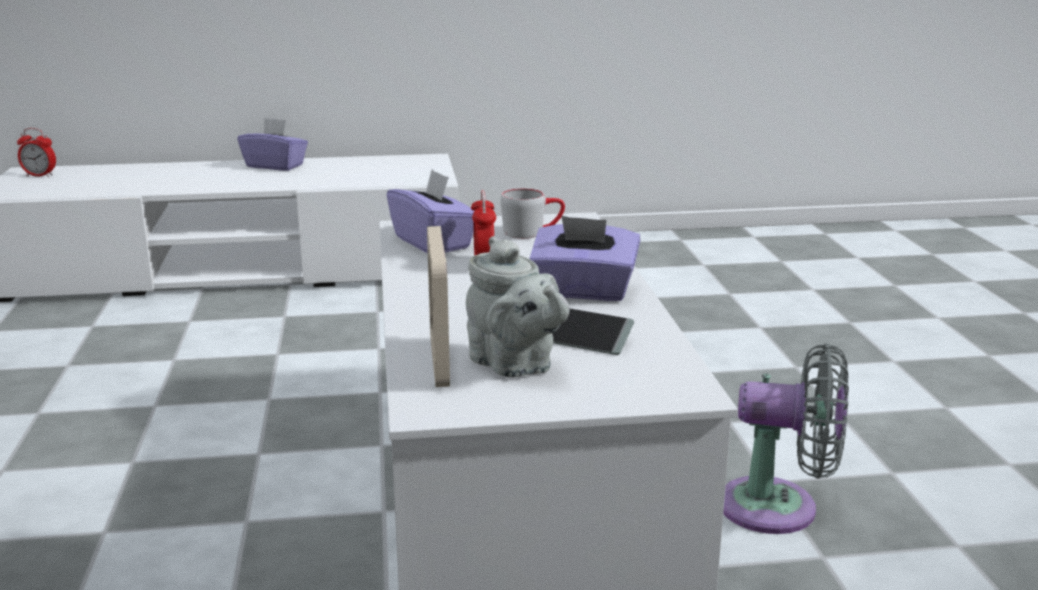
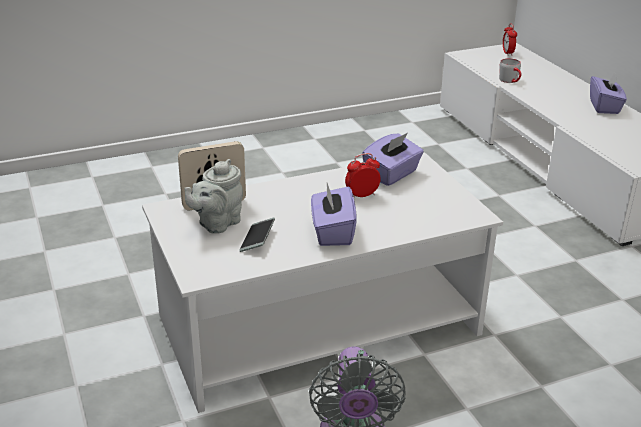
camera: 75 degrees right, 10 degrees up
(532, 232) = (435, 203): grey mug -> grey mug (511, 81)

